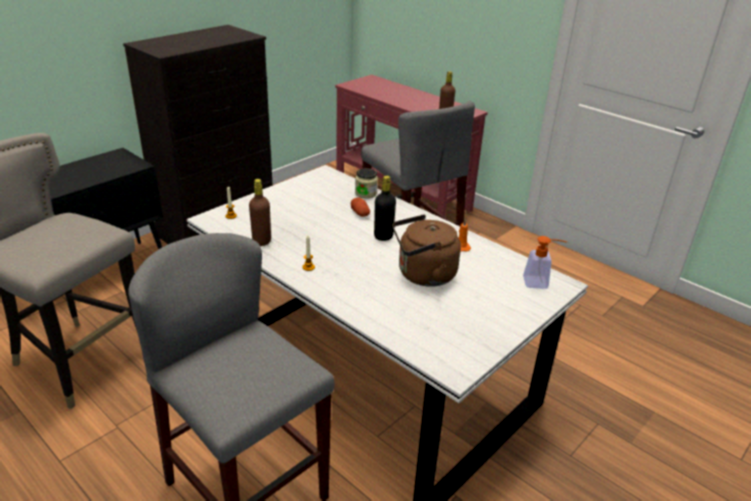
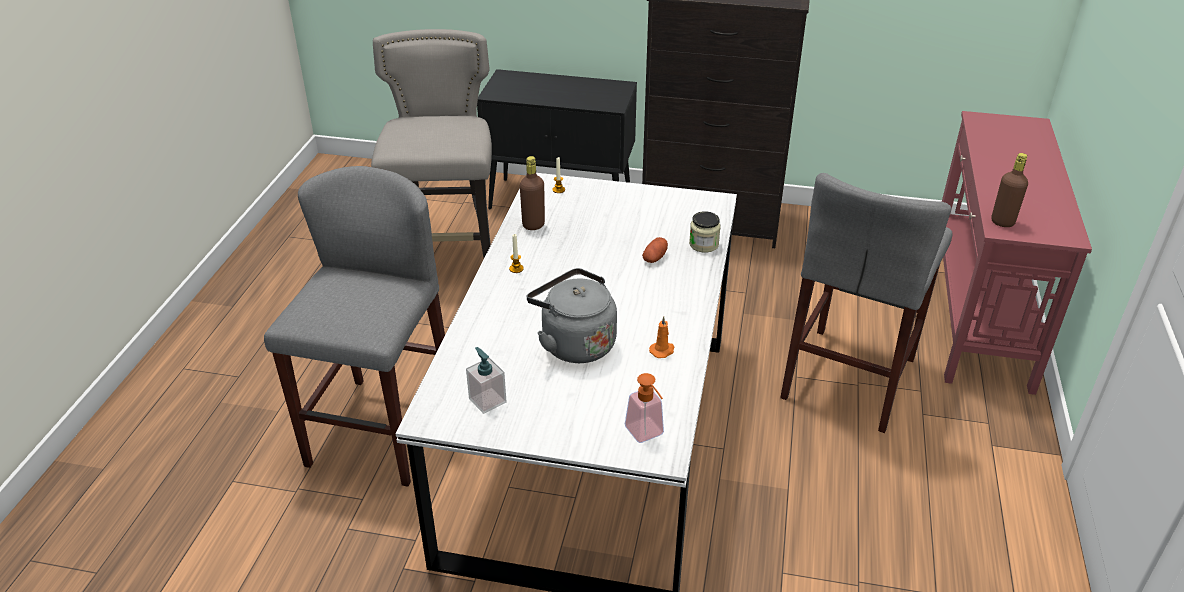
camera: 60 degrees right, 5 degrees up
(383, 236) = (624, 290): black bottle -> none
(423, 275) = (574, 343): brown kettle -> grey kettle
(456, 334) = (487, 400): none -> soap dispenser

